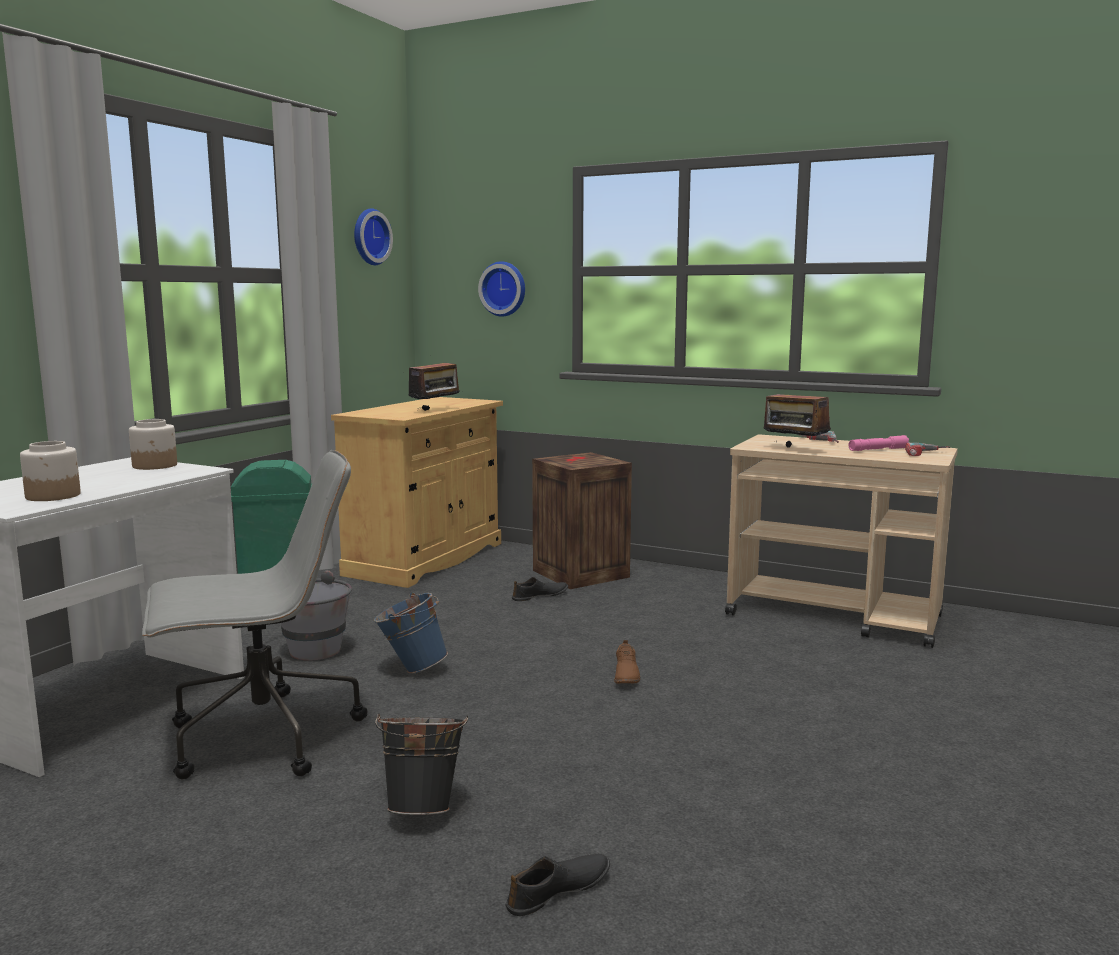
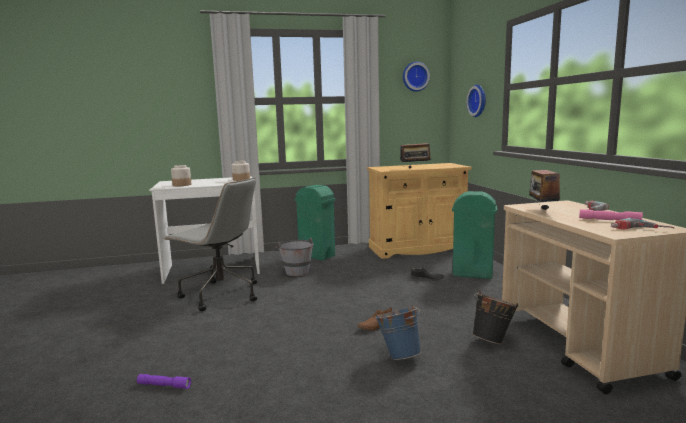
camera: 50 degrees right, 0 degrees up
(411, 669) = (308, 290): blue bucket -> blue bucket (399, 355)
(424, 807) = (202, 337): black bucket -> black bucket (493, 340)
(559, 891) = (164, 385): black shoe -> purple flashlight
(578, 573) = (472, 274): crate -> green trash can

